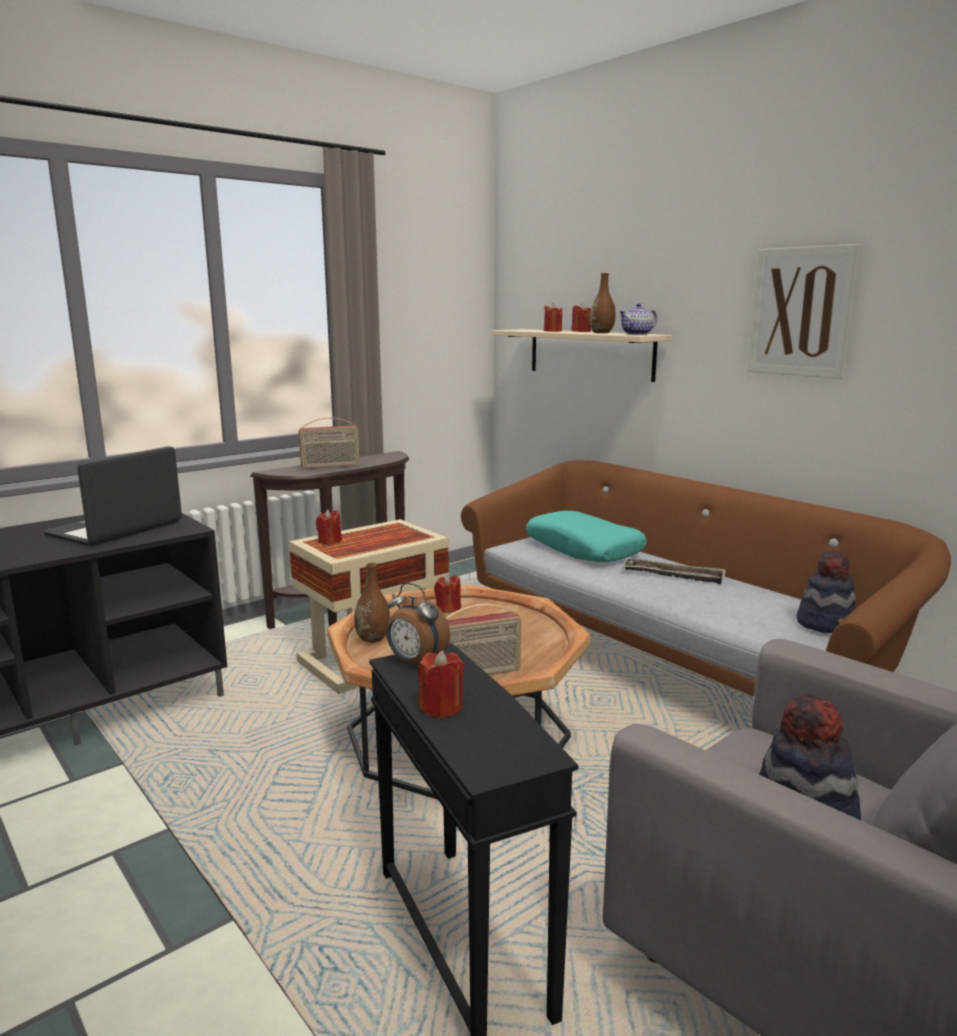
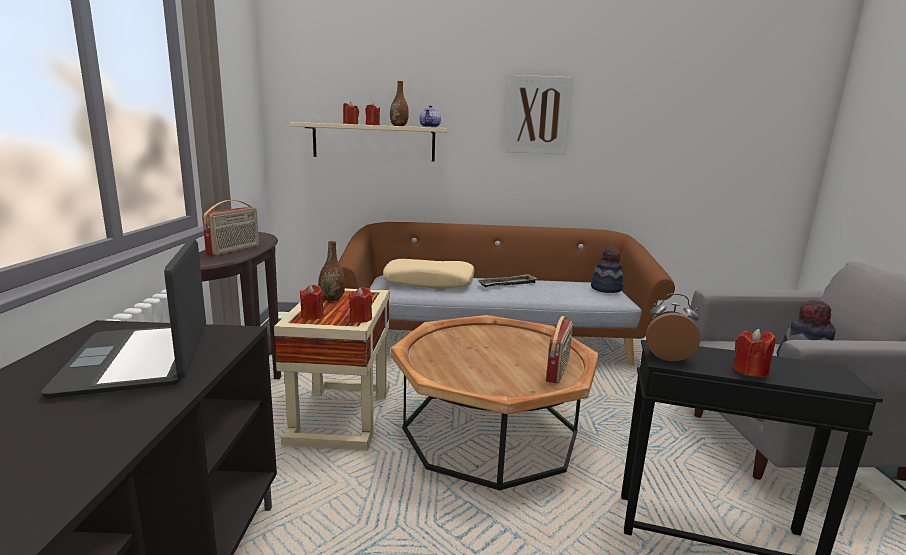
camera: 50 degrees left, 0 degrees up
(372, 639) = (455, 378): brown vase -> brown vase (332, 299)
(415, 662) = (667, 356): alarm clock -> alarm clock turned 150 degrees counterclockwise
(448, 608) = (443, 341): red candle -> red candle (361, 319)
(584, 549) = (429, 282): turquoise pillow -> beige pillow

